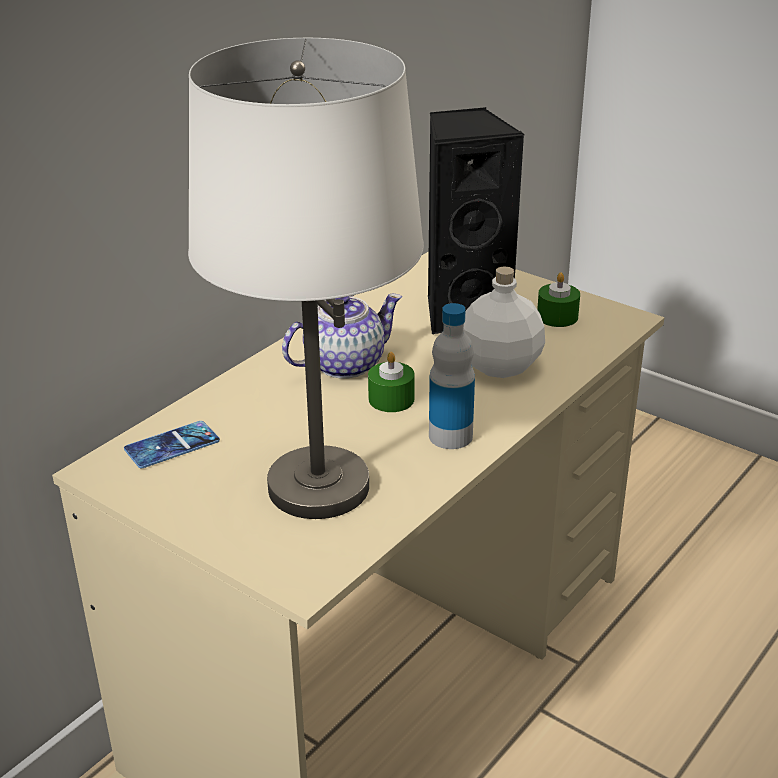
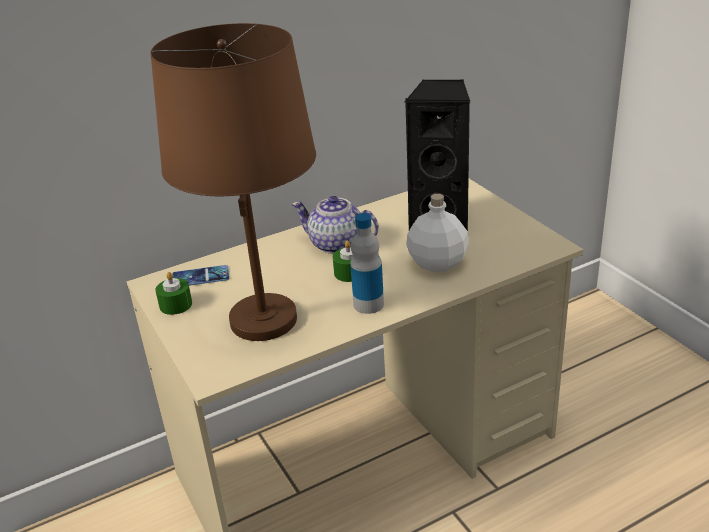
camera: 25 degrees right, 0 degrees up
(317, 487) = (262, 320): white table lamp -> brown table lamp
(343, 364) = (337, 244): teapot -> teapot turned 150 degrees counterclockwise
(557, 316) = (503, 236): green candle -> green candle (175, 305)

